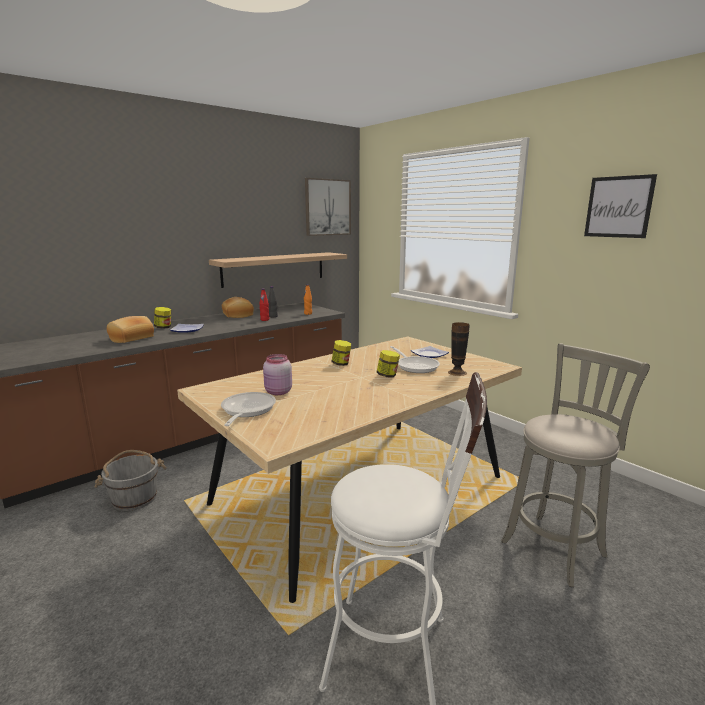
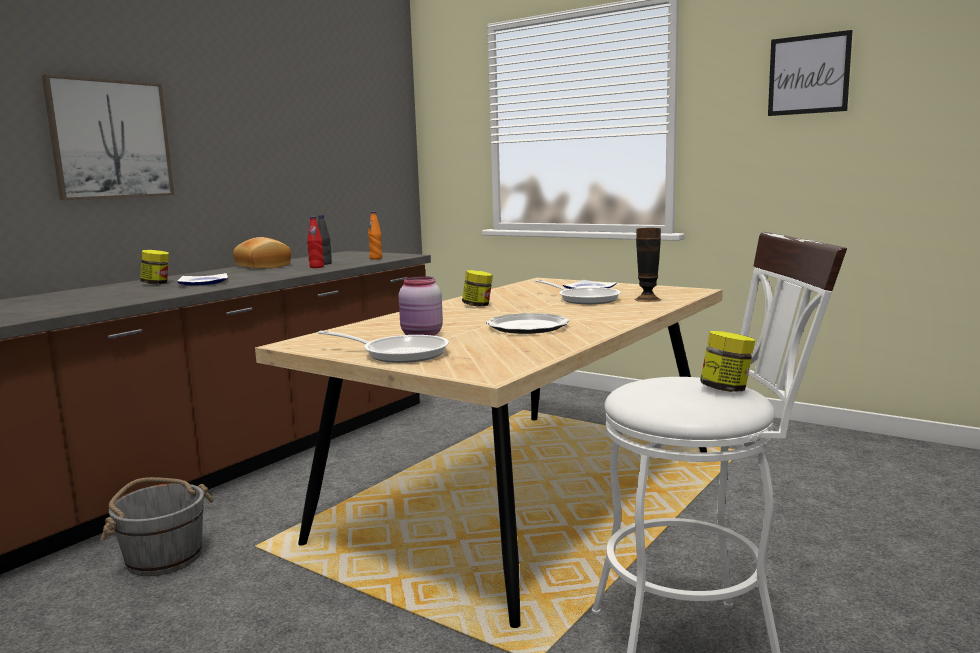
camera: 15 degrees left, 5 degrees down
(132, 338) = (120, 296): bread -> none
(246, 410) = (399, 353): frying pan -> frying pan turned 120 degrees clockwise
(274, 269) = (304, 197): shelf -> none
(327, 207) = (373, 105): picture -> picture (110, 139)
(349, 393) = (528, 327): none -> plate
(387, 375) = (558, 309): jar -> jar (726, 389)
(556, 546) = (820, 510): grey stool -> none

